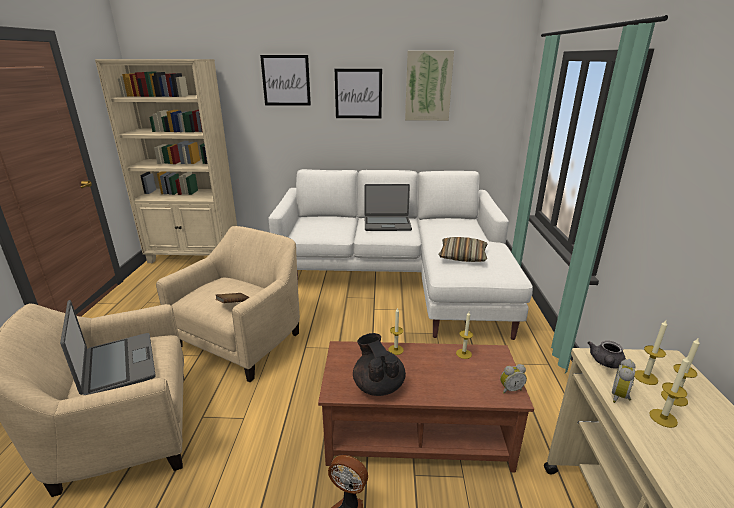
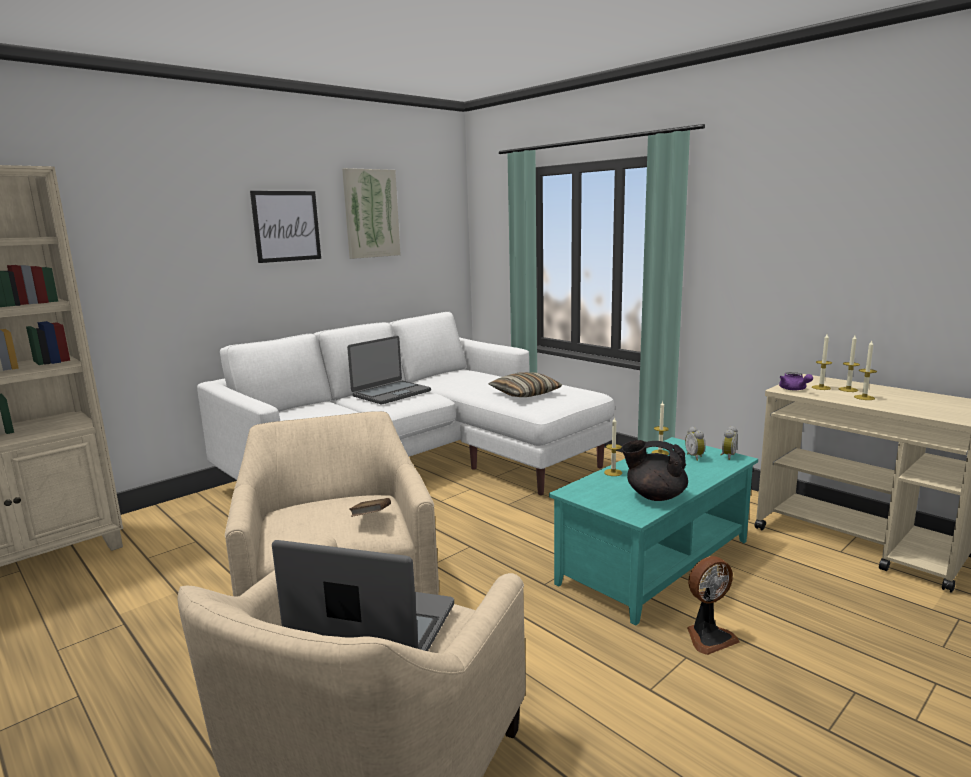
camera: 45 degrees left, 10 degrees down
(286, 80) = (174, 209): picture -> none
(417, 433) = (654, 561): brown coffee table -> turquoise coffee table
(605, 363) = (794, 389): grey teapot -> purple teapot
(620, 397) = (833, 398): alarm clock -> alarm clock (695, 457)

